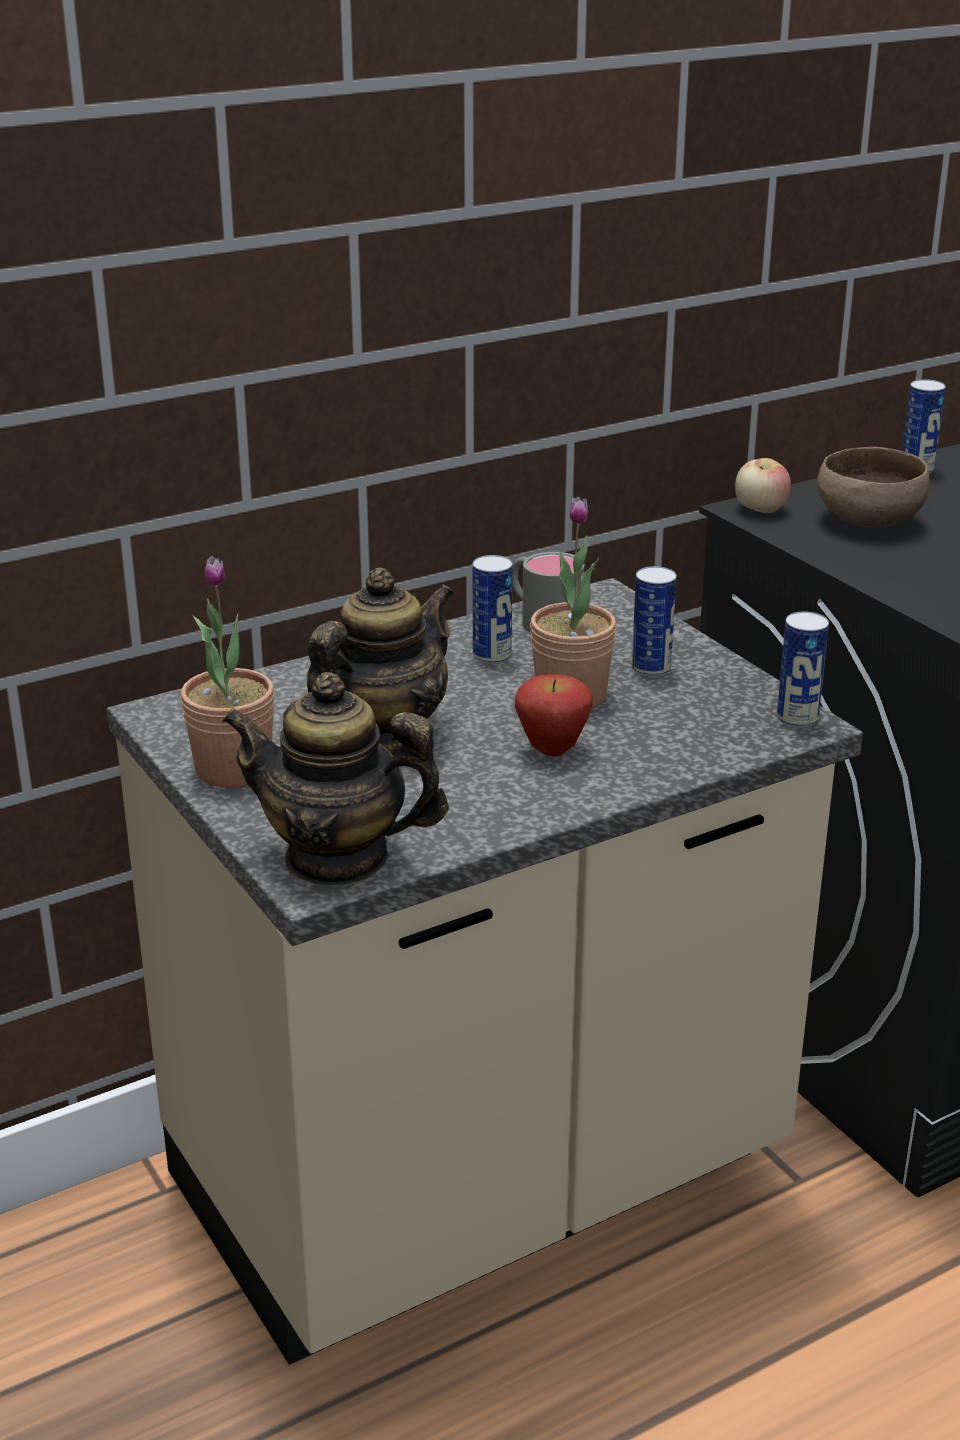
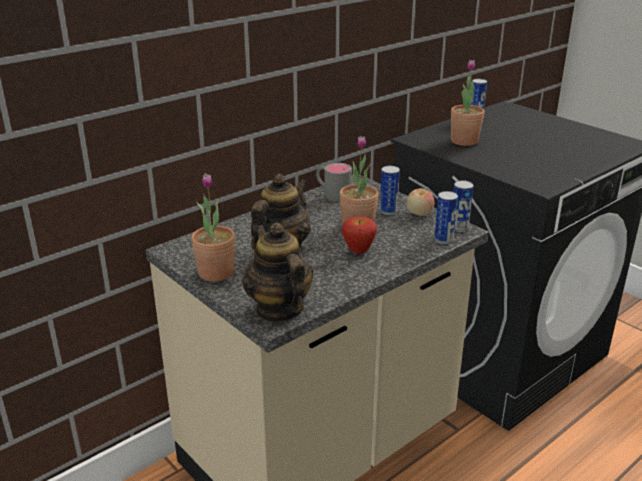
camera: 10 degrees left, 0 degrees up
(337, 858) = (279, 309): teapot -> teapot turned 60 degrees clockwise
(492, 656) = (316, 211): can -> can (443, 240)
(760, 509) = (417, 138): apple -> apple (419, 214)
(867, 522) = (464, 141): brown bowl -> potted plant

